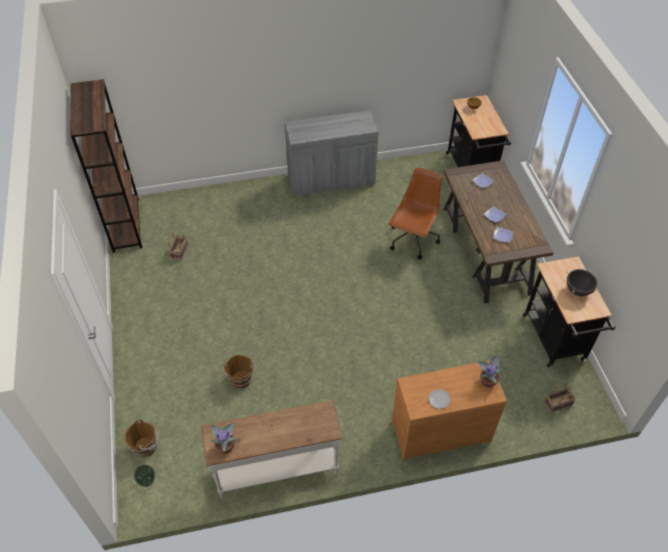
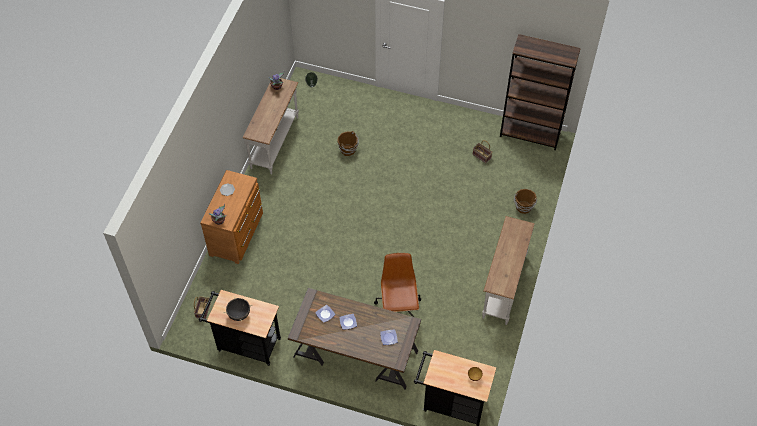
camera: 120 degrees right, 5 degrees up
(146, 446) = (334, 91): brown bucket -> brown bucket (523, 207)
(331, 180) = (503, 286): grey cabinet -> white console table
(412, 241) = (398, 308): brown office chair -> brown office chair turned 150 degrees counterclockwise

